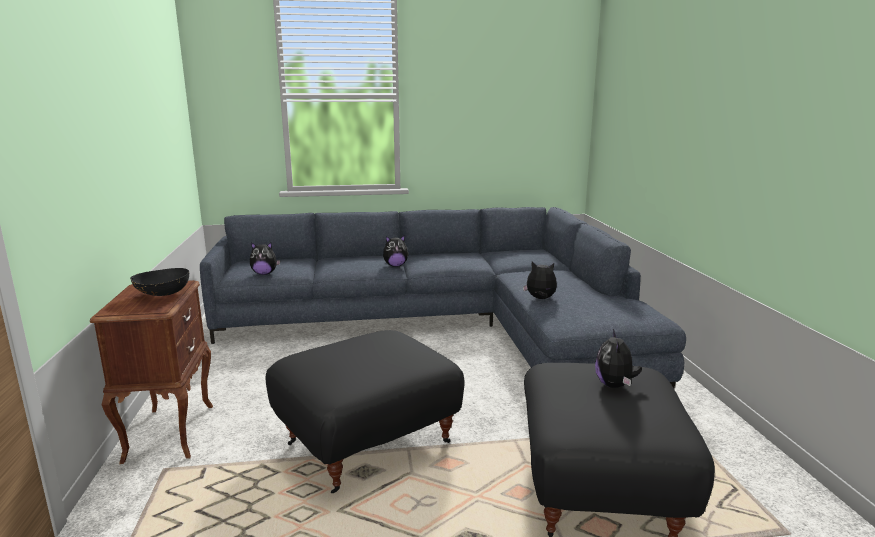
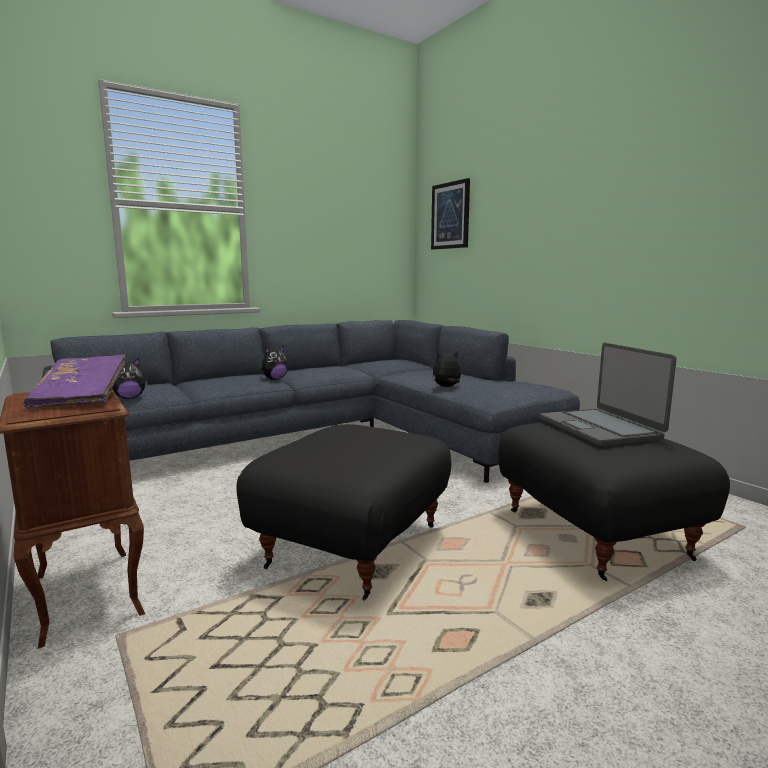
camera: 25 degrees left, 5 degrees down
(162, 294) = (82, 397): black bowl -> purple book
(614, 385) = (600, 428): plush toy -> laptop
(620, 95) = (450, 215): none -> picture

